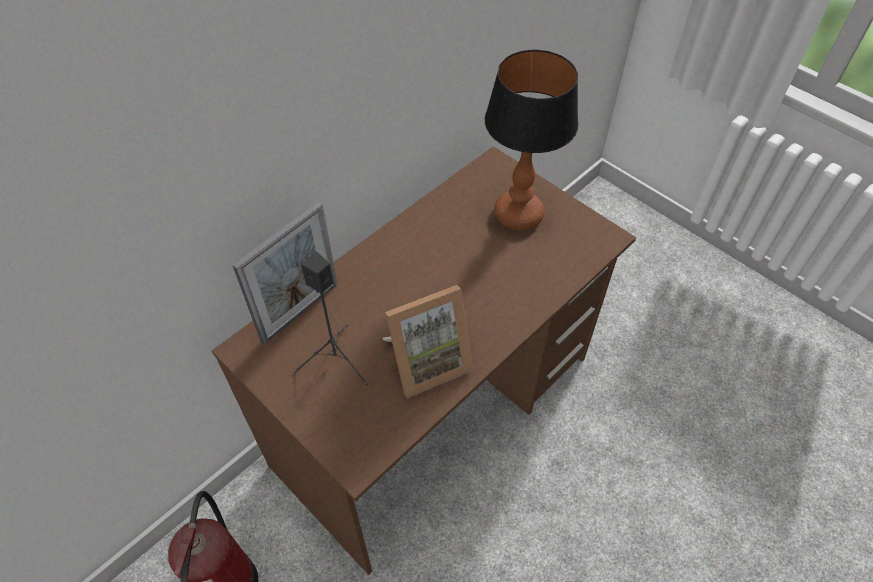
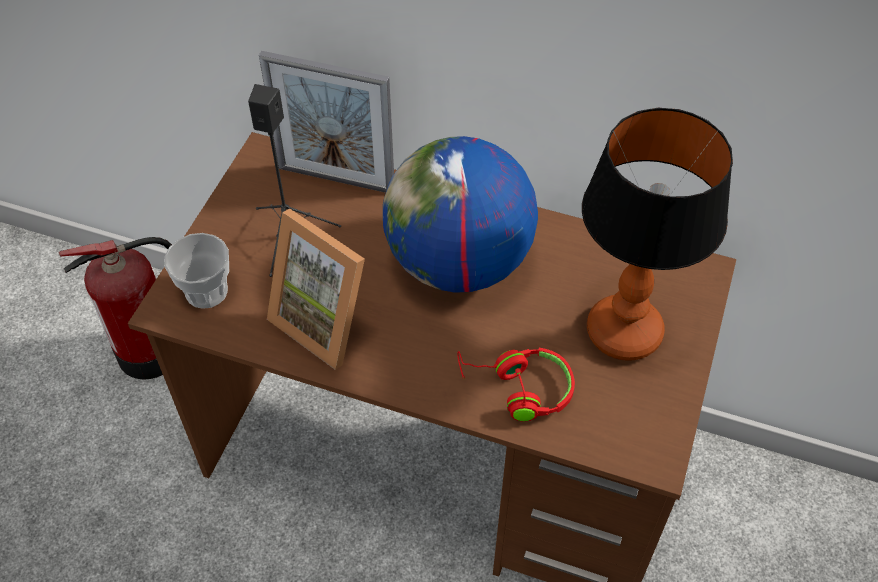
camera: 65 degrees right, 0 degrees up
(356, 431) = (206, 291): none -> cup
(421, 271) = (458, 263): none -> globe
(534, 279) = (517, 388): none -> red headphones

